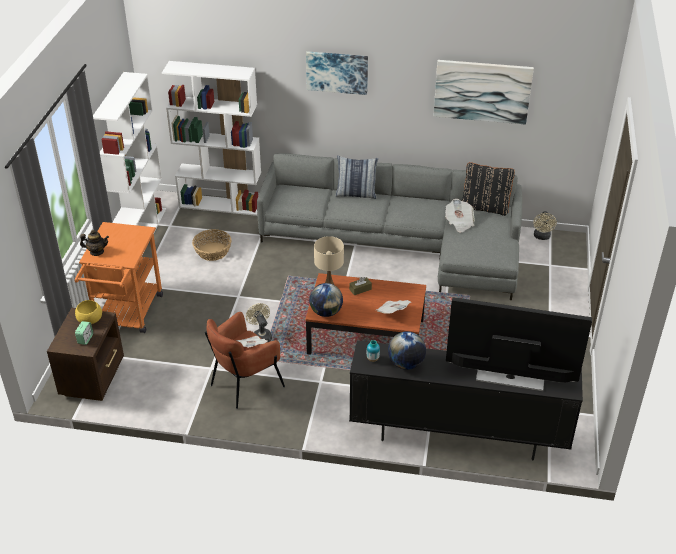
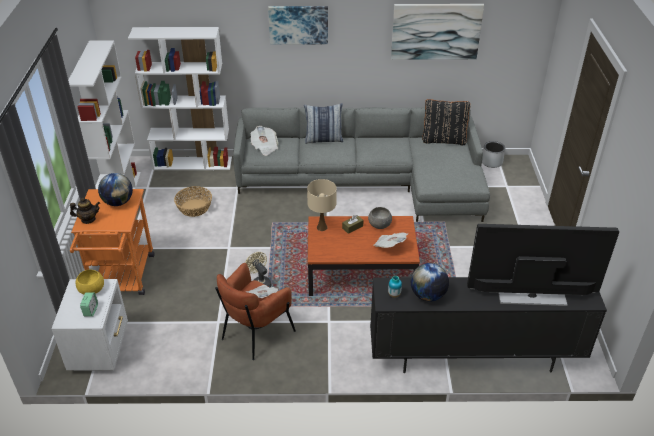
camera: 10 degrees left, 0 degrees up
(94, 378) = (100, 348): brown nightstand -> white nightstand
(326, 312) = (326, 253): globe -> globe (118, 202)
(389, 290) = (379, 224): none -> grey bowl
(459, 222) = (425, 155): newspaper -> newspaper (265, 147)
(542, 237) = (491, 162): beige fan -> grey planter

